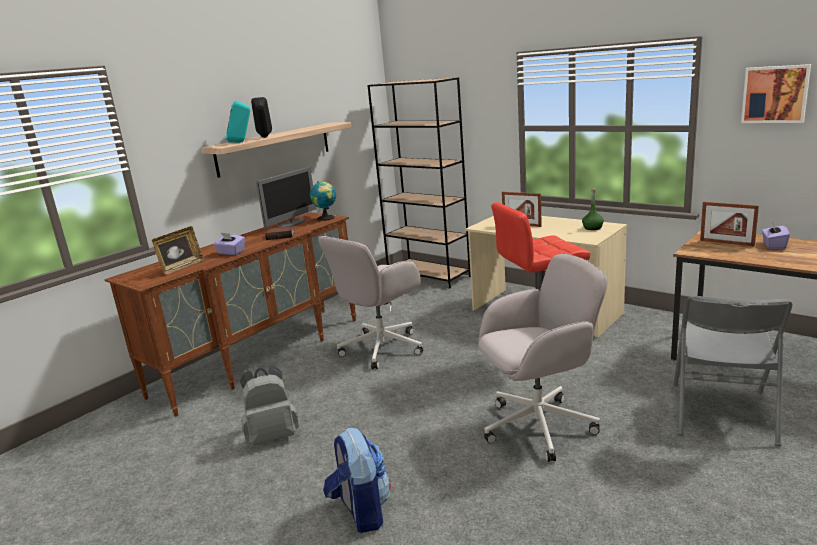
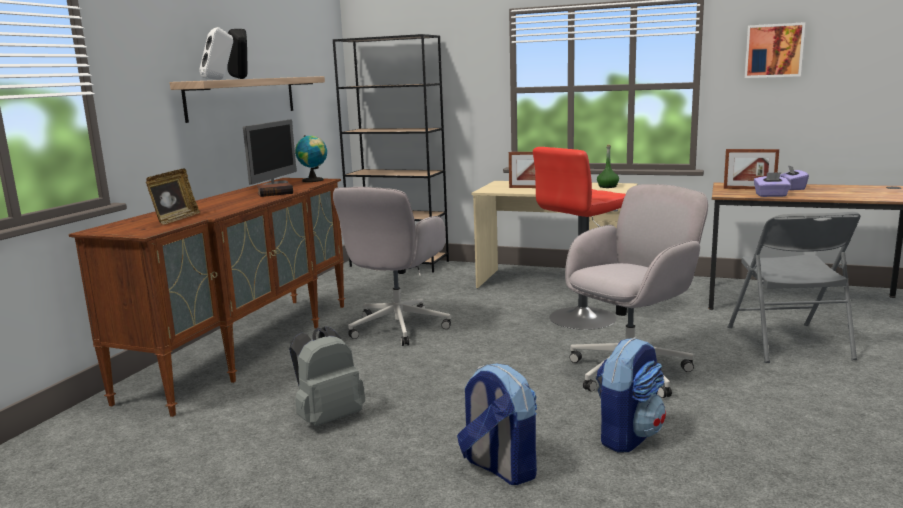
camera: 20 degrees left, 5 degrees down
(231, 252) = (228, 207): purple tissue box -> purple tissue box (771, 195)
(241, 142) = (219, 79): turquoise speaker -> white speaker
(487, 499) = (628, 436): none -> backpack

